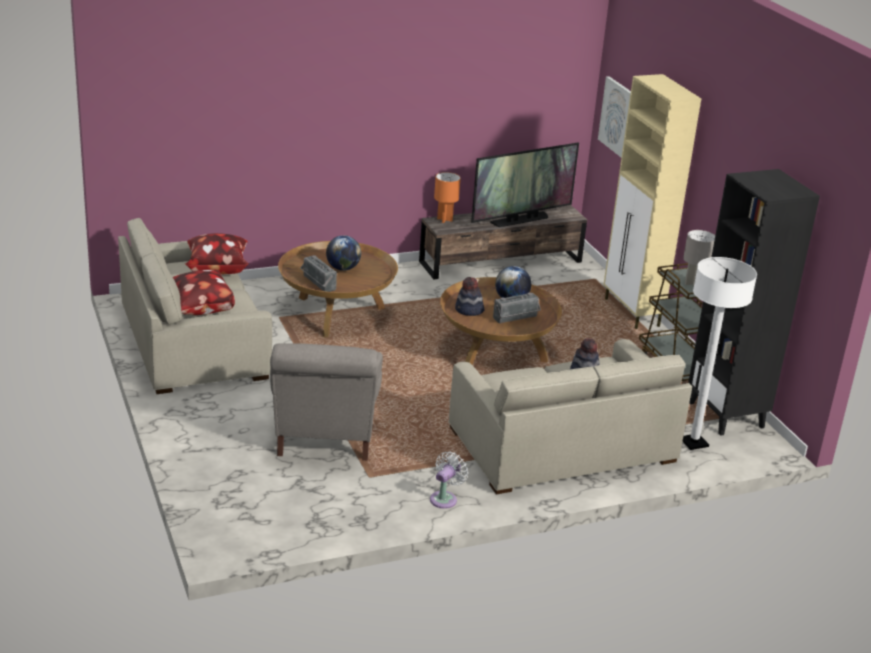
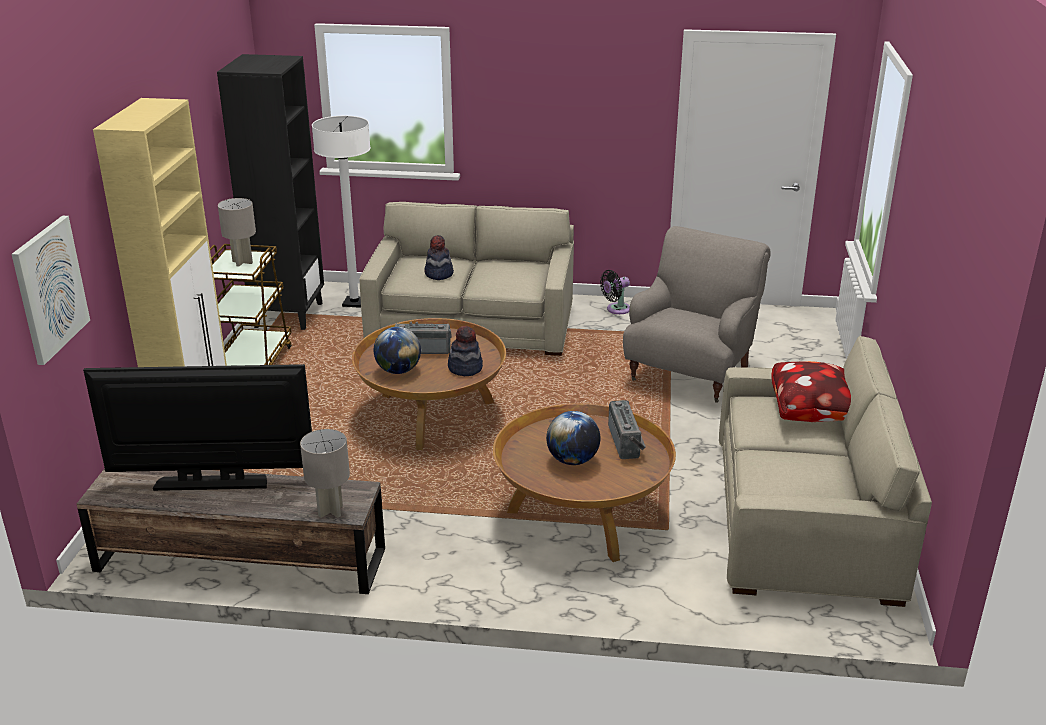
camera: 150 degrees left, 0 degrees up
(216, 269) = (769, 475): pillow -> none
(445, 220) = (330, 510): orange table lamp -> grey table lamp
(445, 498) = (616, 309): white fan -> black fan

